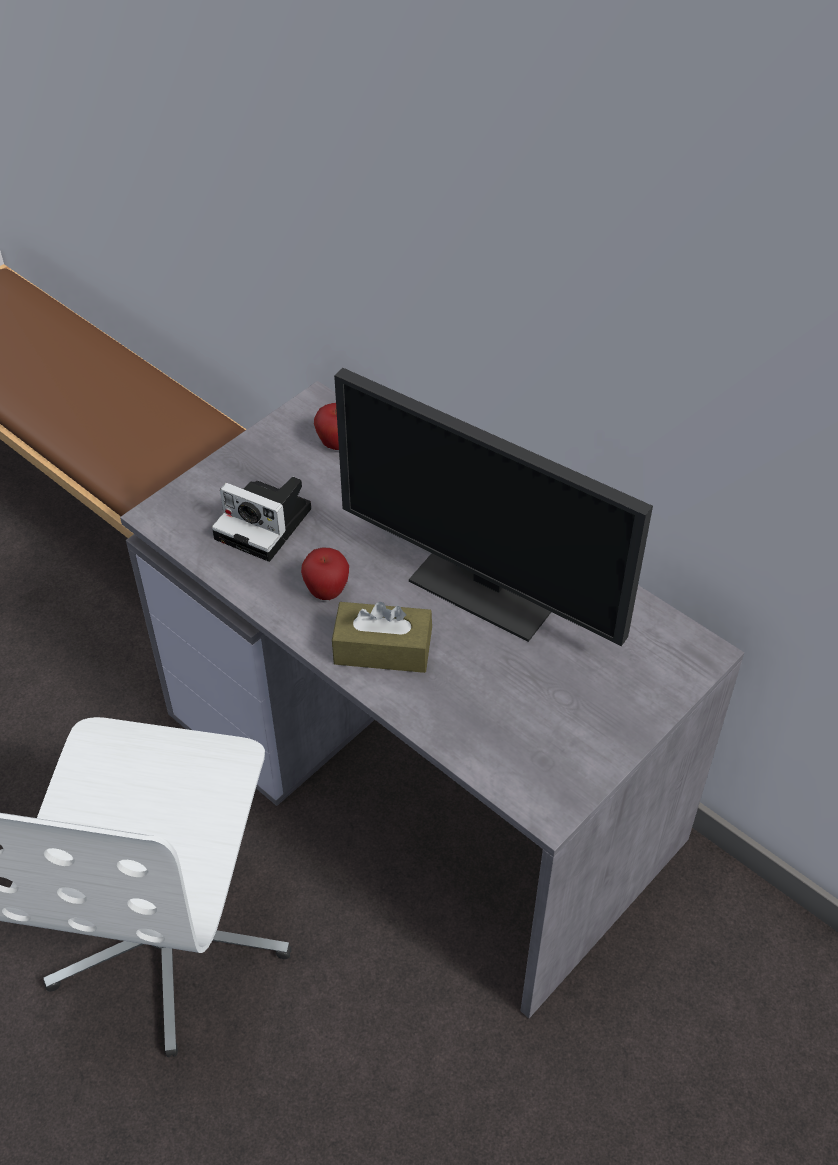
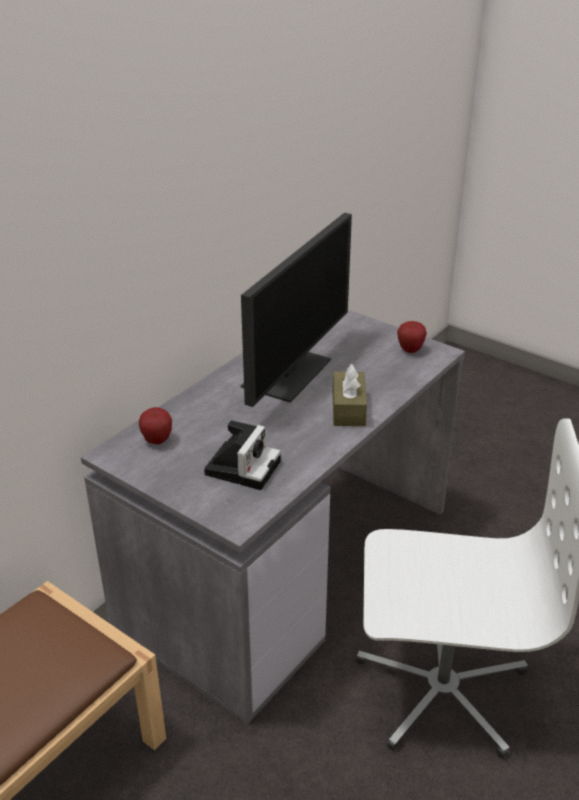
camera: 95 degrees left, 15 degrees down
(327, 591) = (304, 434): apple -> apple (410, 350)

